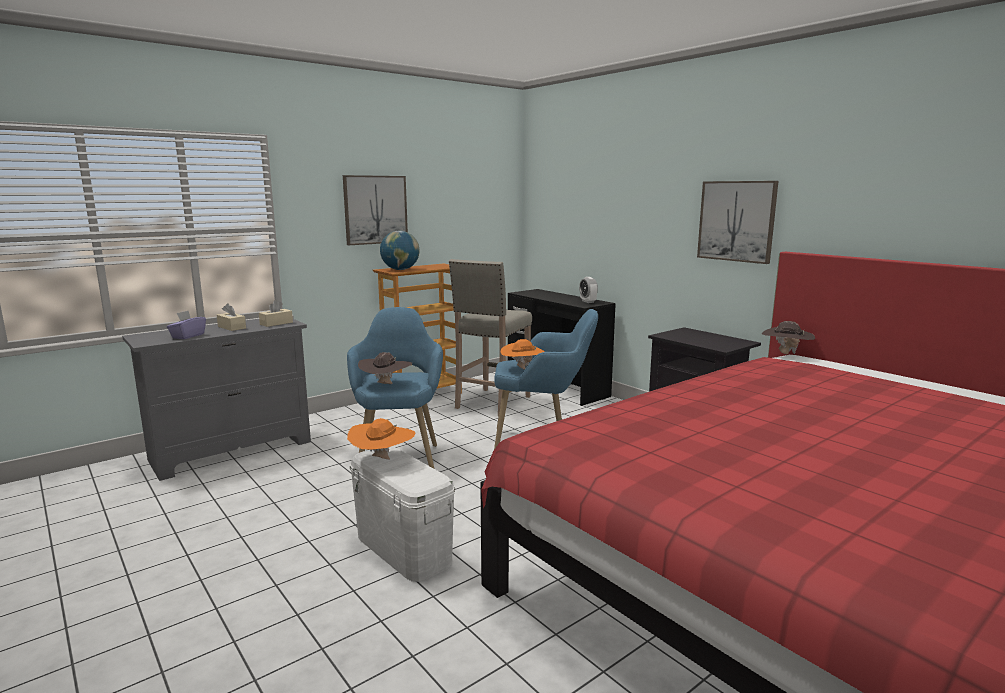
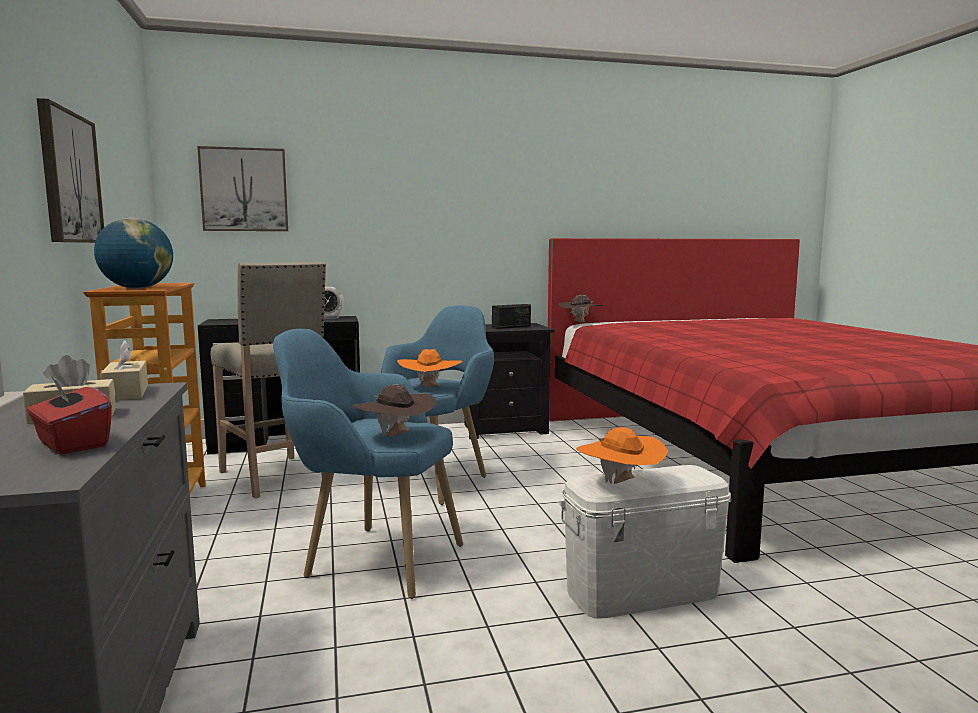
camera: 65 degrees left, 5 degrees down
(188, 336) = (71, 444): purple tissue box -> red tissue box
(706, 340) = (511, 327): none -> radio
(736, 221) = (497, 214): picture -> picture (244, 190)

